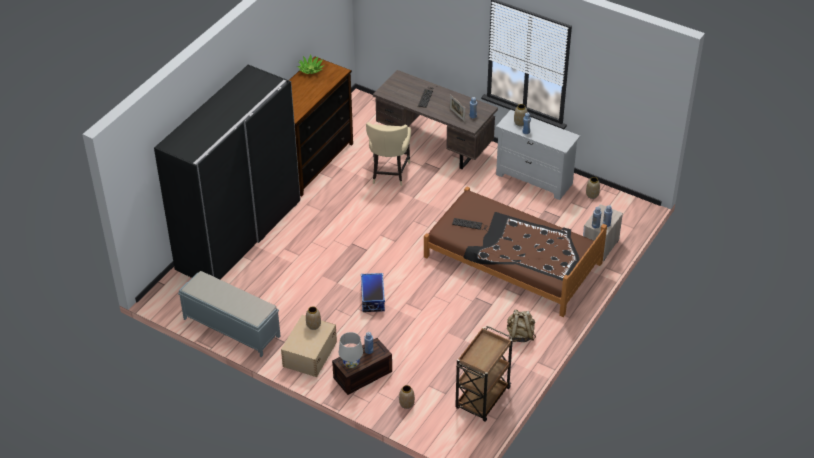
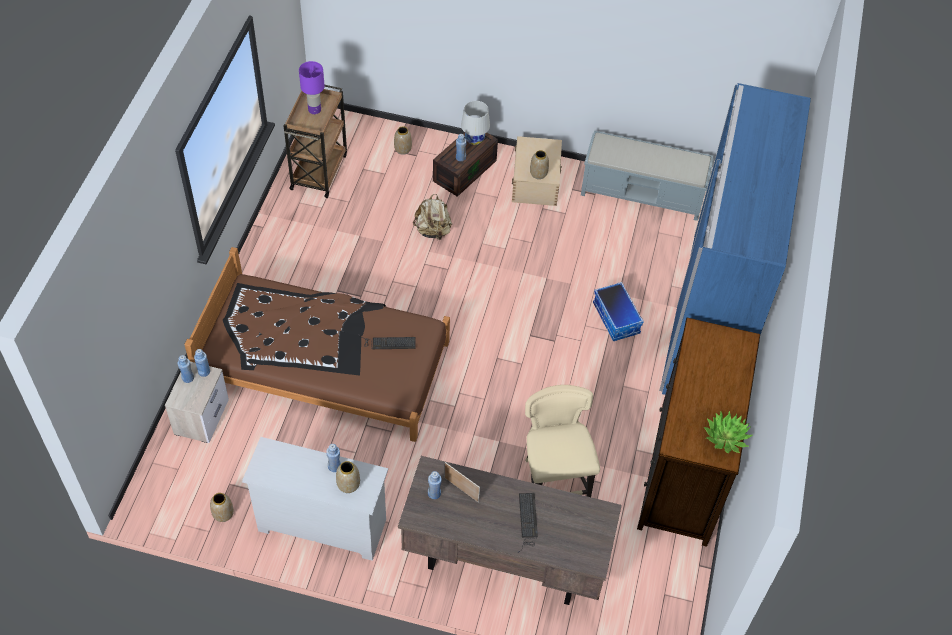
camera: 160 degrees right, 10 degrees up
(238, 234) = (711, 320): black wardrobe -> blue wardrobe
(372, 298) = (493, 266): storage box -> storage box (616, 318)
(483, 354) = (314, 110): none -> purple table lamp
(520, 335) = (291, 256): beige backpack -> beige backpack (433, 231)

